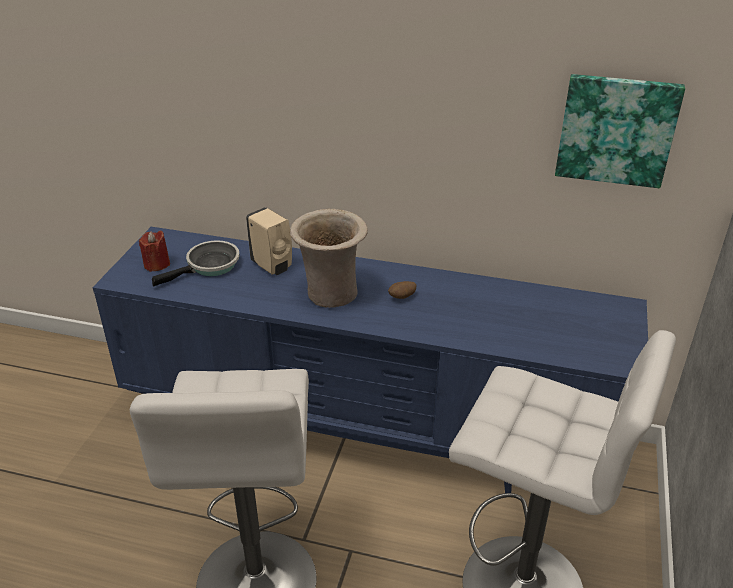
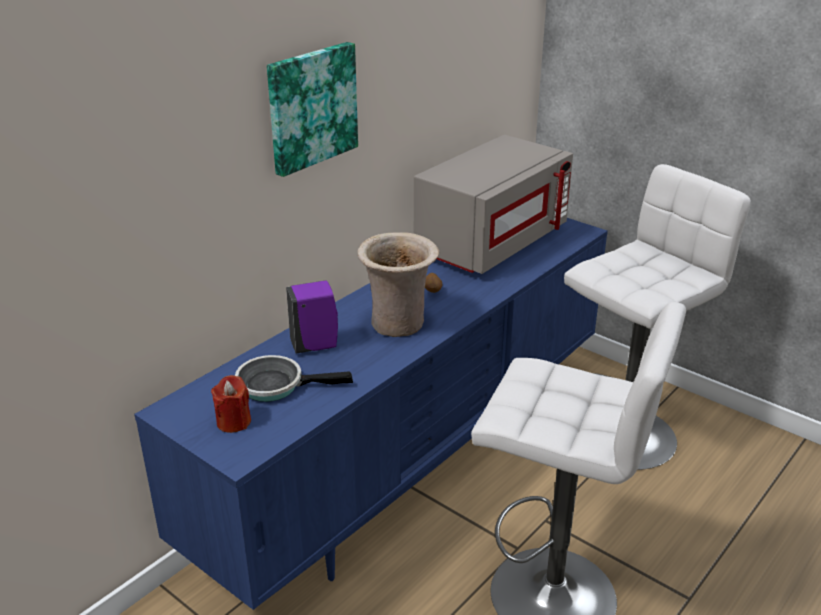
camera: 65 degrees left, 5 degrees down
(209, 266) = (276, 385): frying pan -> frying pan turned 75 degrees counterclockwise
(272, 266) = (316, 346): beige soap dispenser -> purple soap dispenser
(530, 306) = (491, 242): none -> grey microwave
(616, 130) = (487, 70): picture -> picture (311, 107)

